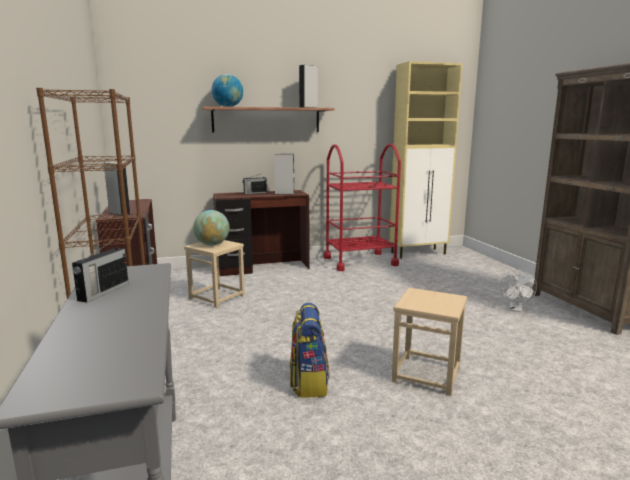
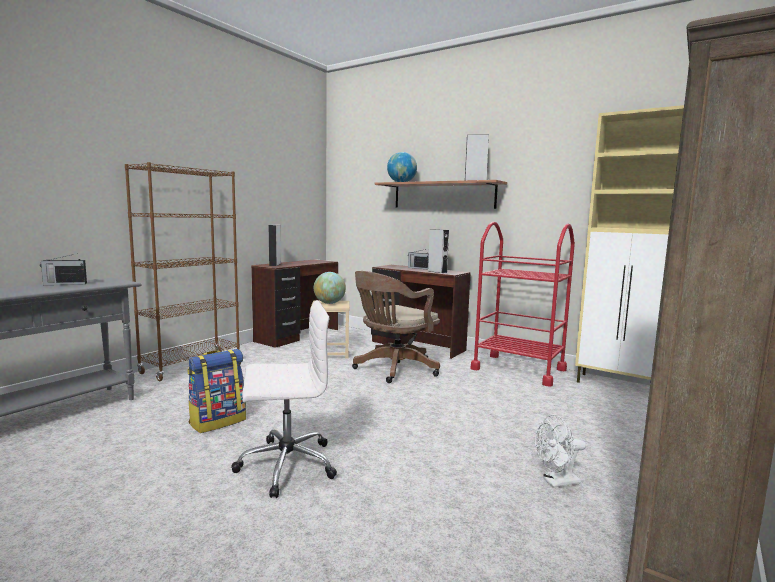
camera: 50 degrees right, 5 degrees down
(299, 290) = (393, 369): none -> brown office chair
(426, 374) = (285, 465): beige stool -> white office chair

